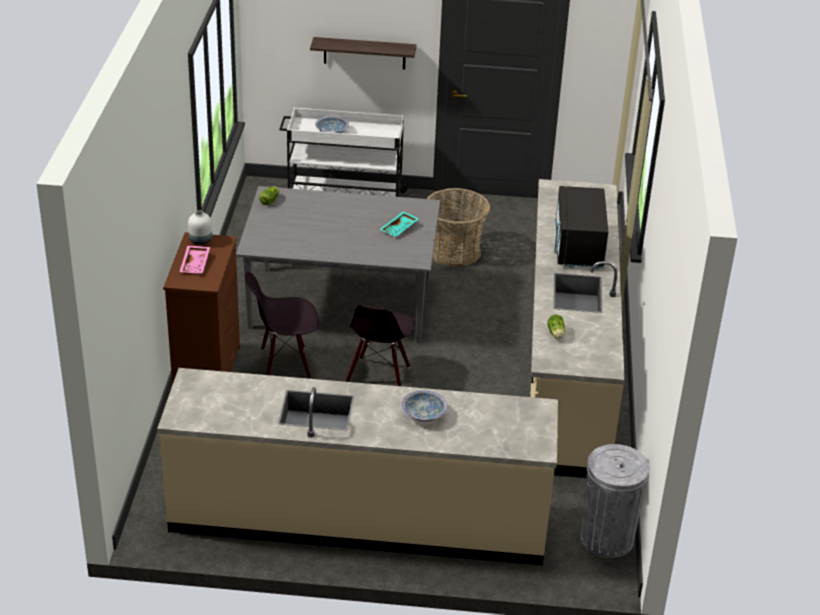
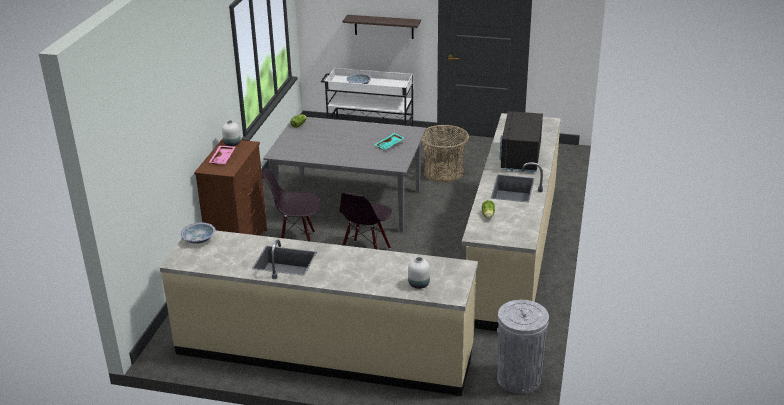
camera: 10 degrees right, 5 degrees down
(424, 414) = (367, 267): bowl -> bowl (199, 239)
(493, 435) = (418, 284): none -> white vase

